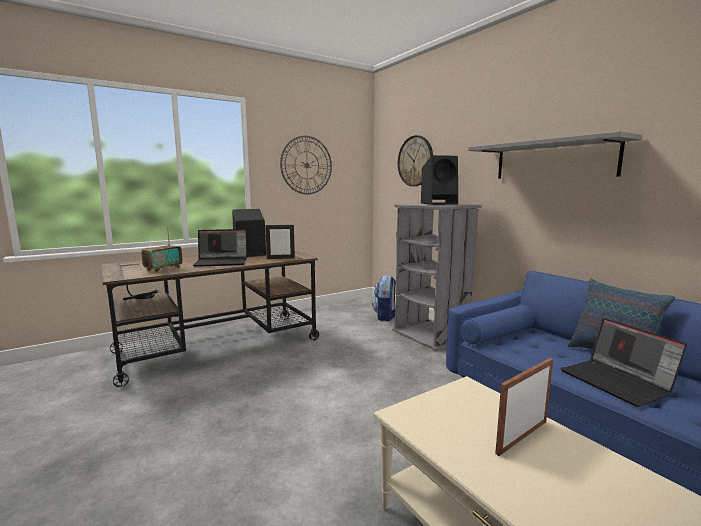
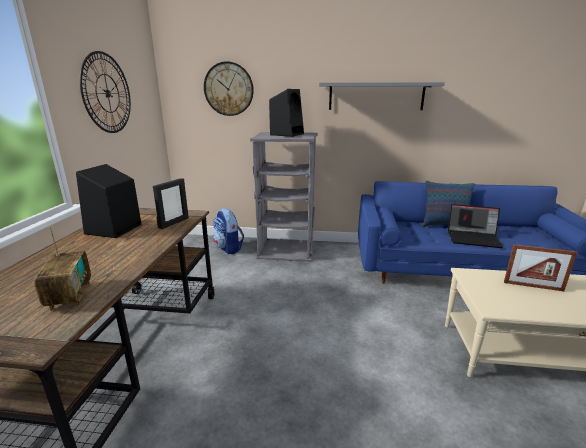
camera: 50 degrees left, 10 degrees up
(222, 262) = (121, 252): laptop -> none
(522, 437) = (533, 286): picture frame -> picture frame turned 75 degrees counterclockwise

